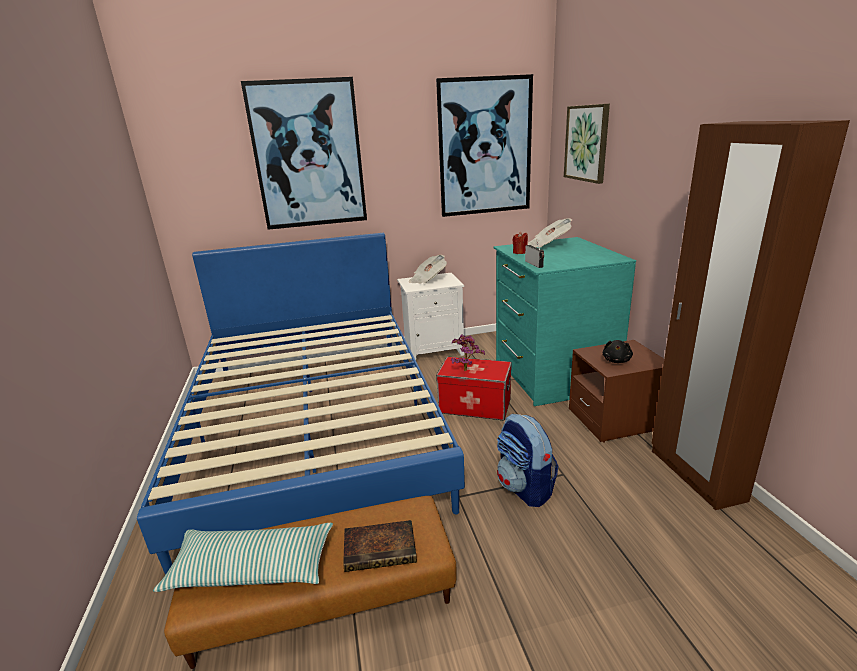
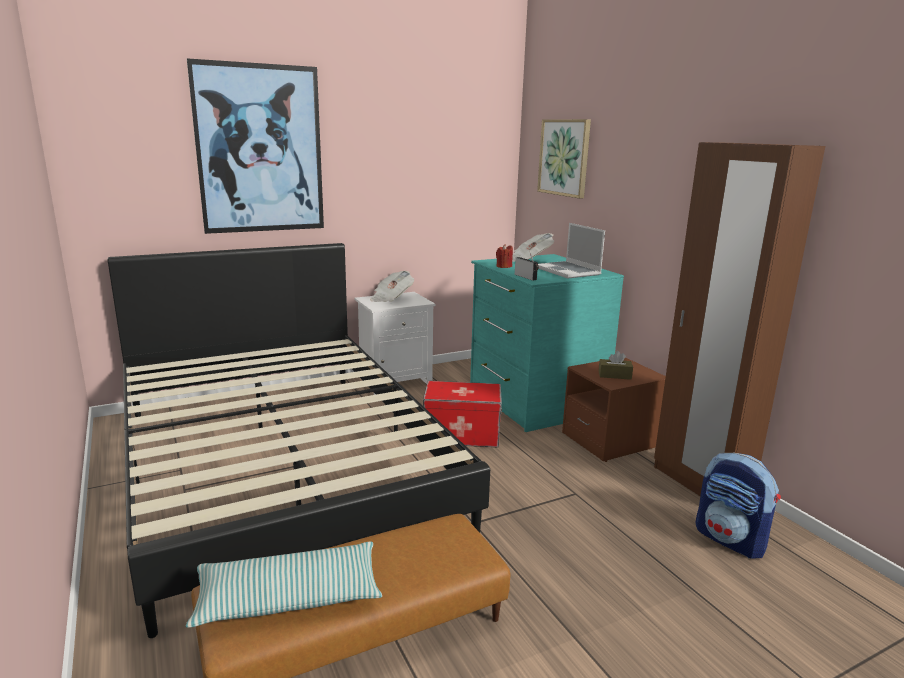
camera: 15 degrees left, 5 degrees down
(315, 426) = (280, 465): blue bed -> black bed
(382, 548) = (430, 564): book -> none
(465, 369) = (454, 392): potted plant -> none
(485, 147) = (454, 156): picture -> none
(525, 488) = (541, 509): backpack -> backpack (731, 540)
(580, 257) = (568, 271): none -> laptop
(616, 360) = (614, 375): black plush toy -> brown tissue box

